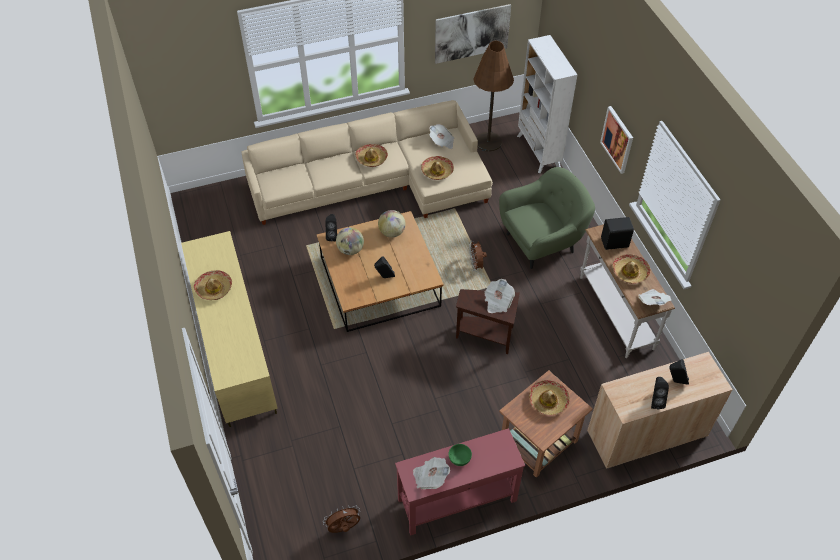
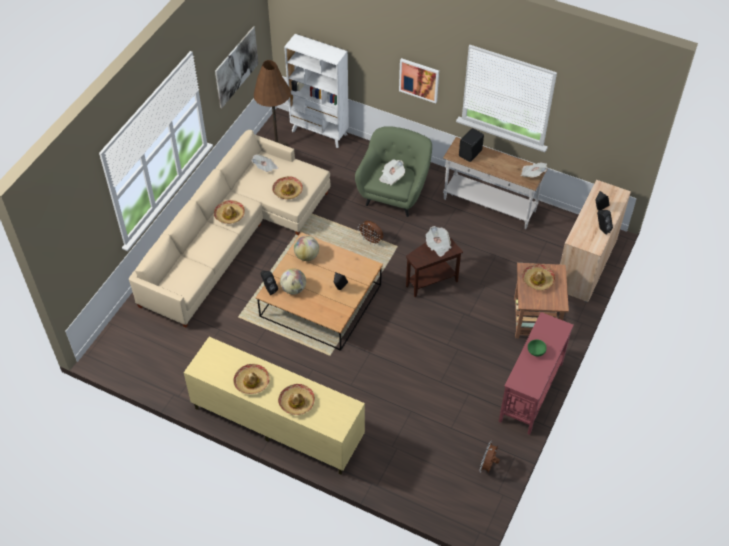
camera: 45 degrees left, 0 degrees up
(430, 477) = (533, 376): newspaper -> newspaper (391, 177)
(630, 272) = (500, 165): hat -> hat (297, 402)

